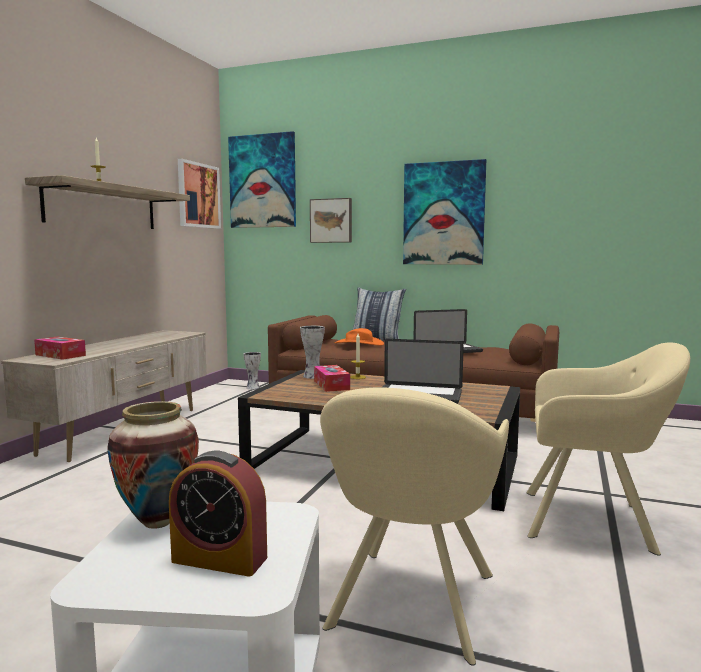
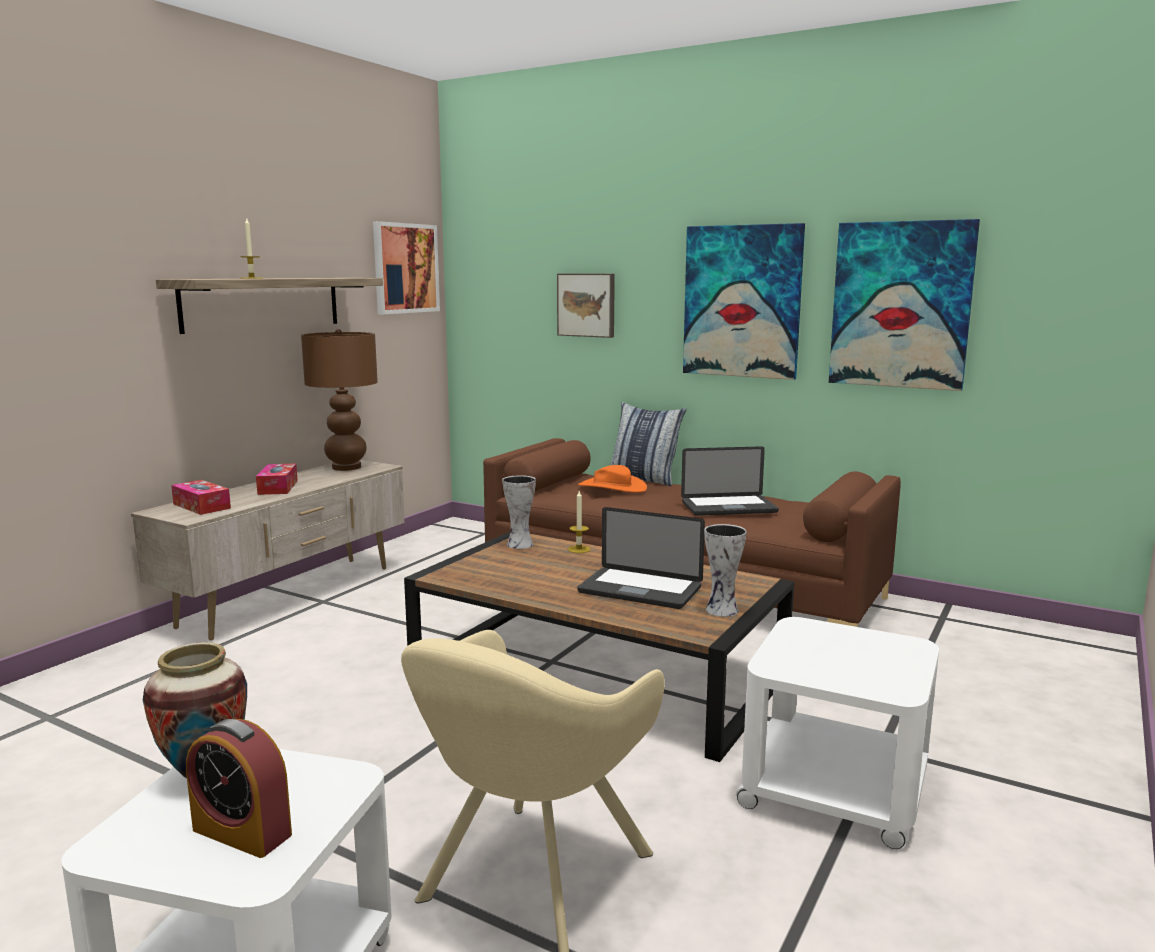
camera: 10 degrees right, 5 degrees up
(163, 334) = (347, 467): none -> brown table lamp
(253, 388) = (479, 534): vase -> vase (723, 610)
(262, 181) = (496, 245): picture -> picture (900, 305)
(331, 385) = (535, 563): tissue box -> tissue box (278, 487)
(594, 521) = (835, 789): beige armchair -> white side table

